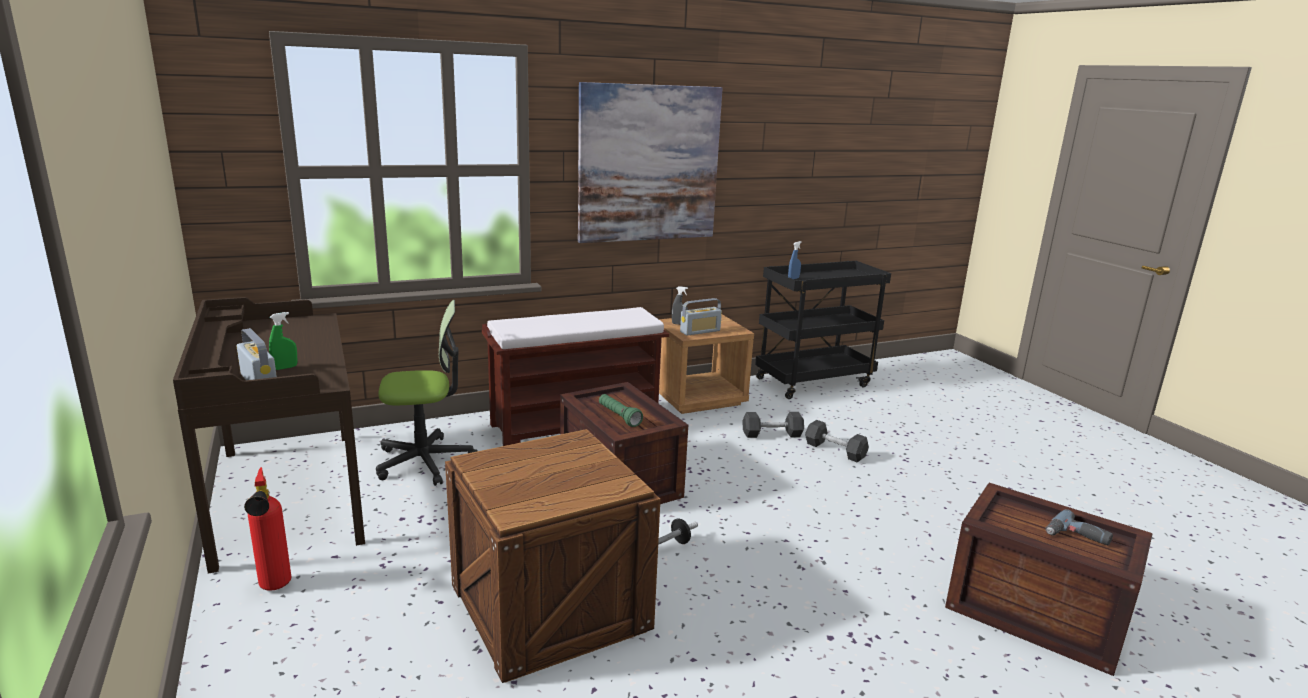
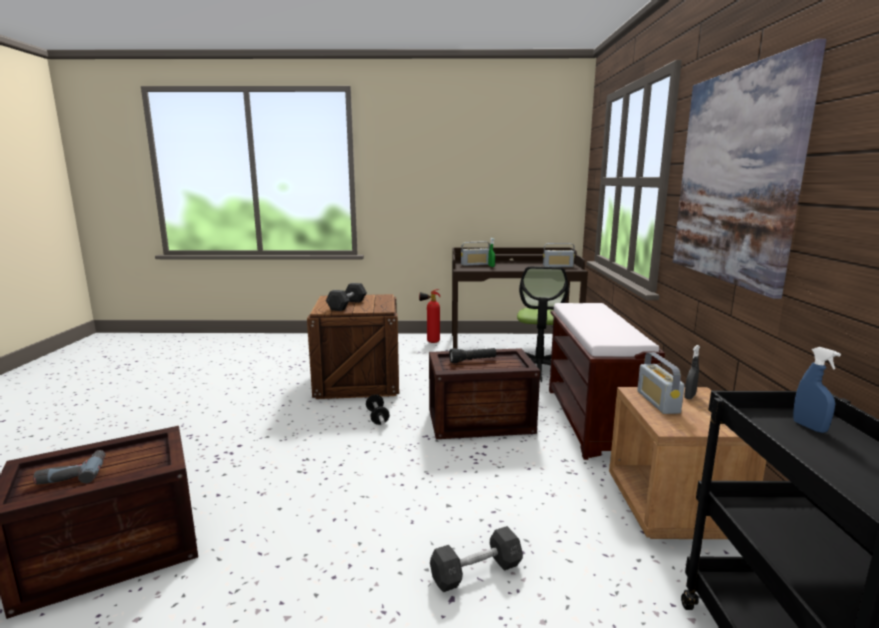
camera: 115 degrees right, 5 degrees down
(286, 327) = (558, 266): none -> radio
(619, 417) = (473, 361): green flashlight -> black flashlight
(772, 434) = (543, 532): grey dumbbell -> grey dumbbell (347, 305)

